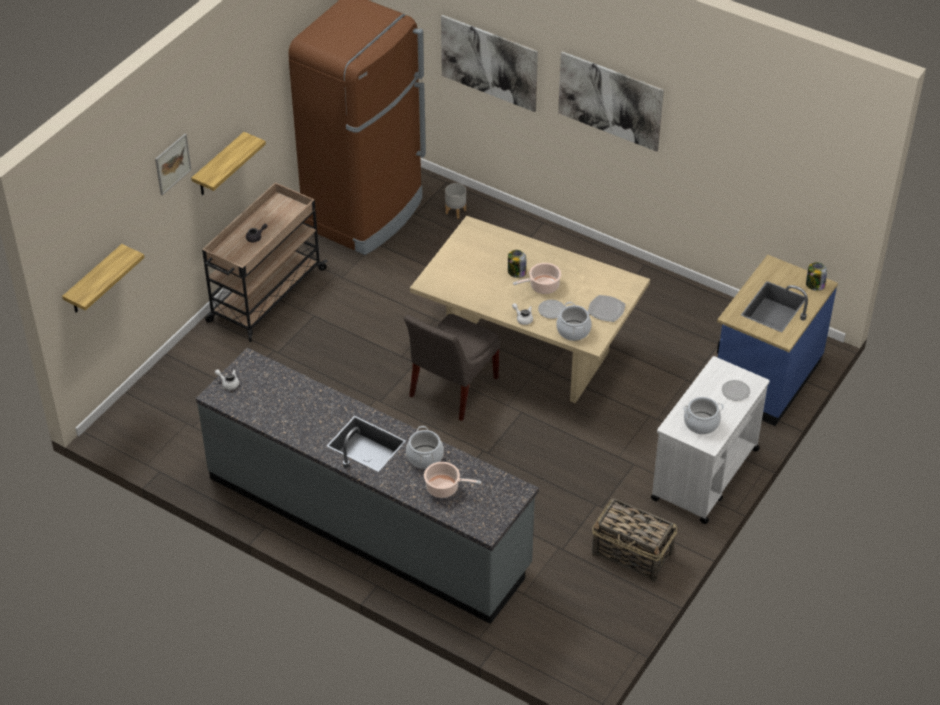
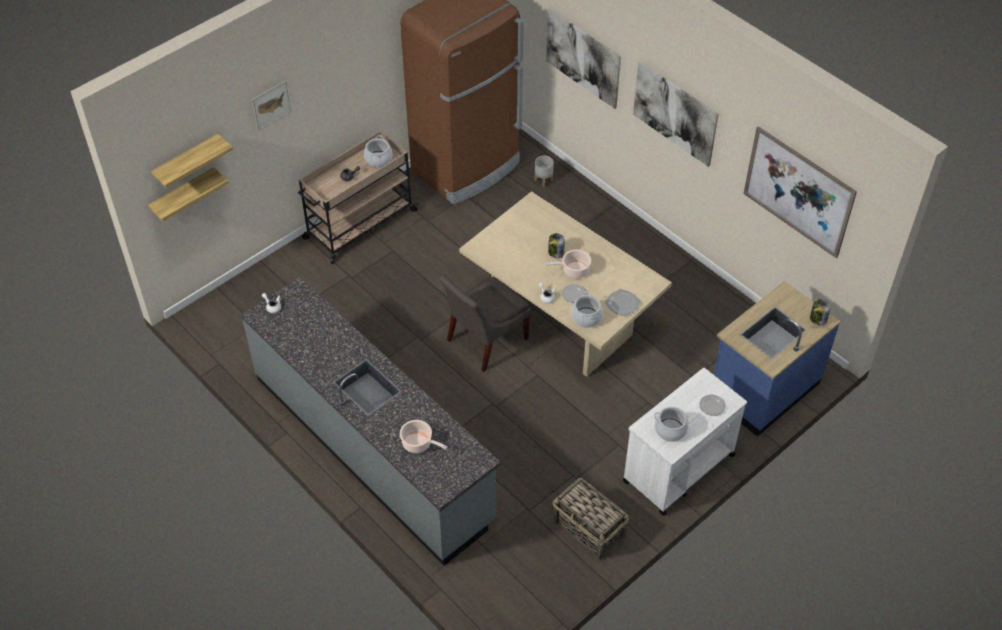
camera: 15 degrees right, 5 degrees up
(219, 166) = (322, 111): shelf -> shelf (187, 162)
(424, 457) = (412, 411): cooking pot -> cooking pot (378, 159)
(766, 155) = (798, 192): none -> picture

